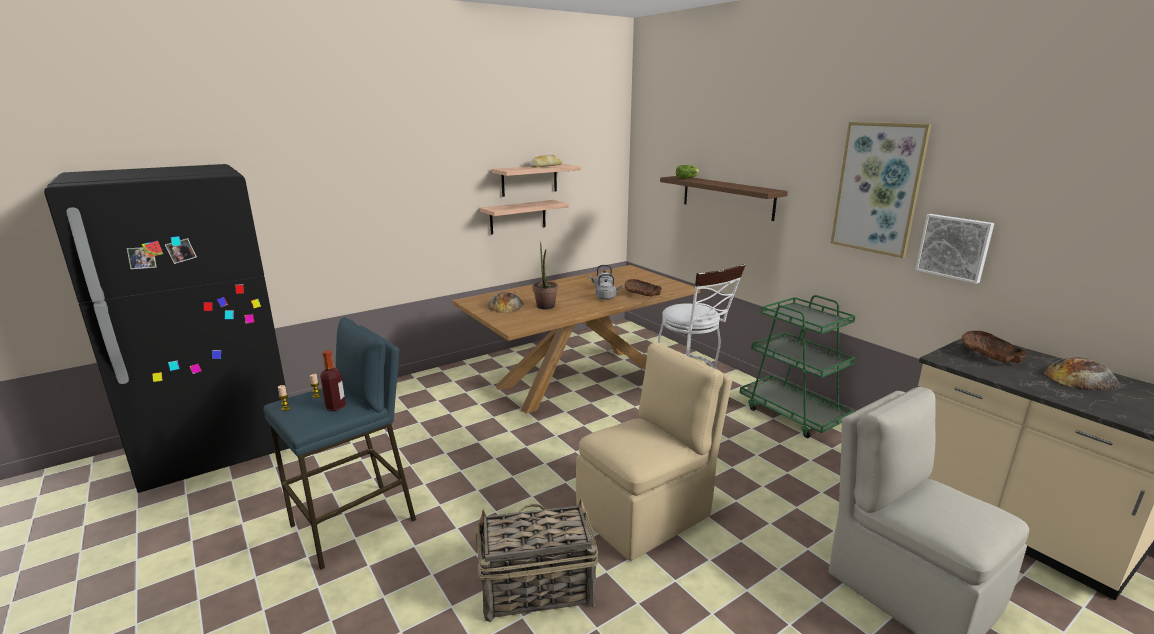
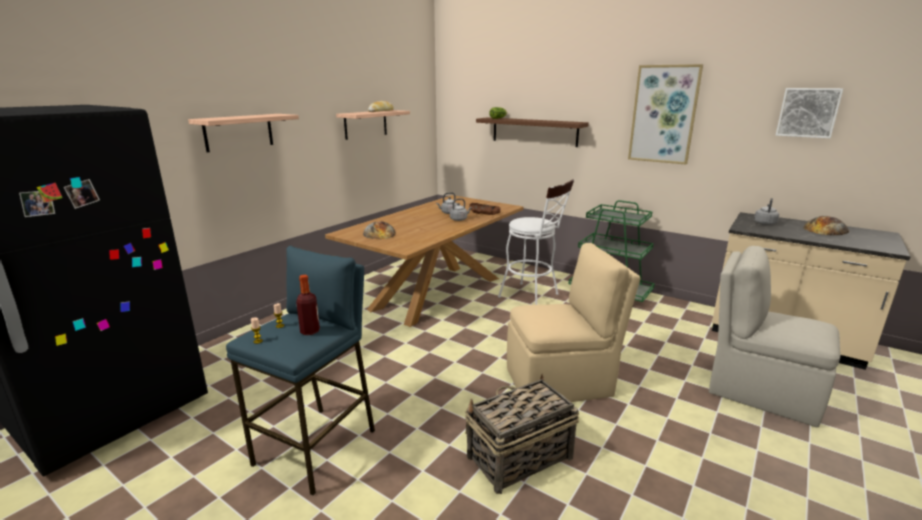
camera: 20 degrees left, 0 degrees up
(518, 217) = (358, 158): shelf -> shelf (239, 132)
(545, 307) = (416, 231): potted plant -> none
(647, 513) = (561, 382): beige chair -> beige chair turned 45 degrees clockwise
(954, 247) = (723, 152): picture -> picture (808, 112)
(989, 355) = (765, 223): brown bowl -> grey kettle

